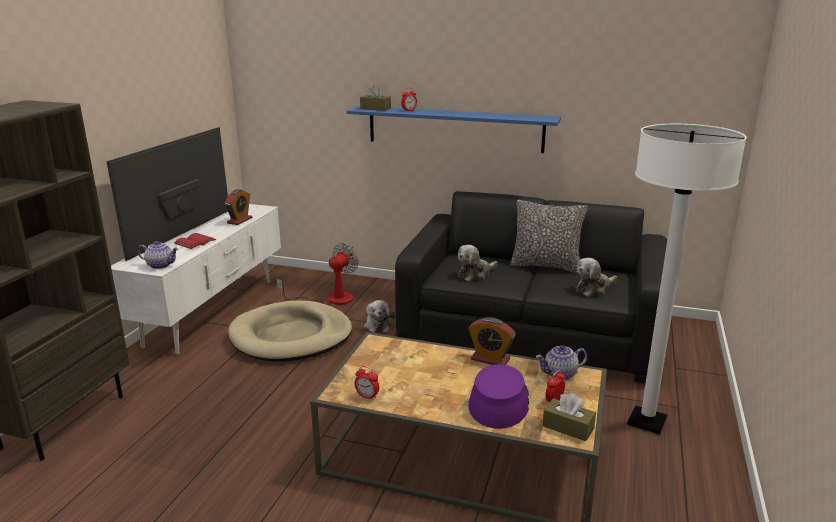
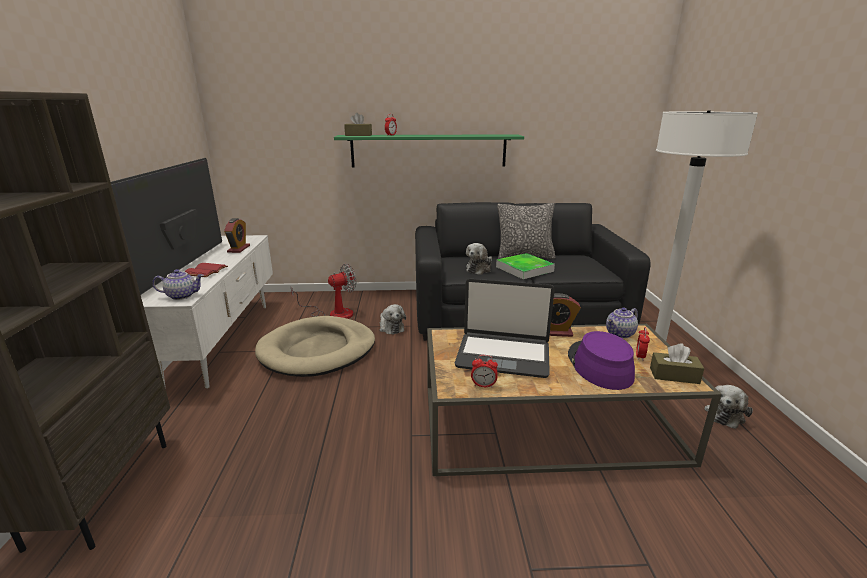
camera: 20 degrees left, 0 degrees up
(330, 299) = (333, 313): fan -> fan turned 45 degrees clockwise
(413, 372) = (503, 355): none -> laptop
(454, 129) = (428, 151): blue shelf -> green shelf
(526, 282) = (524, 269): none -> tray
(594, 289) = (578, 267): plush toy -> plush toy (725, 414)

